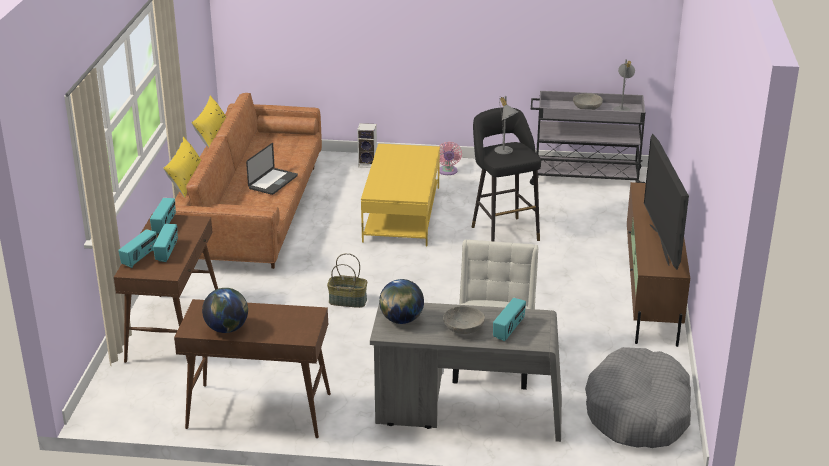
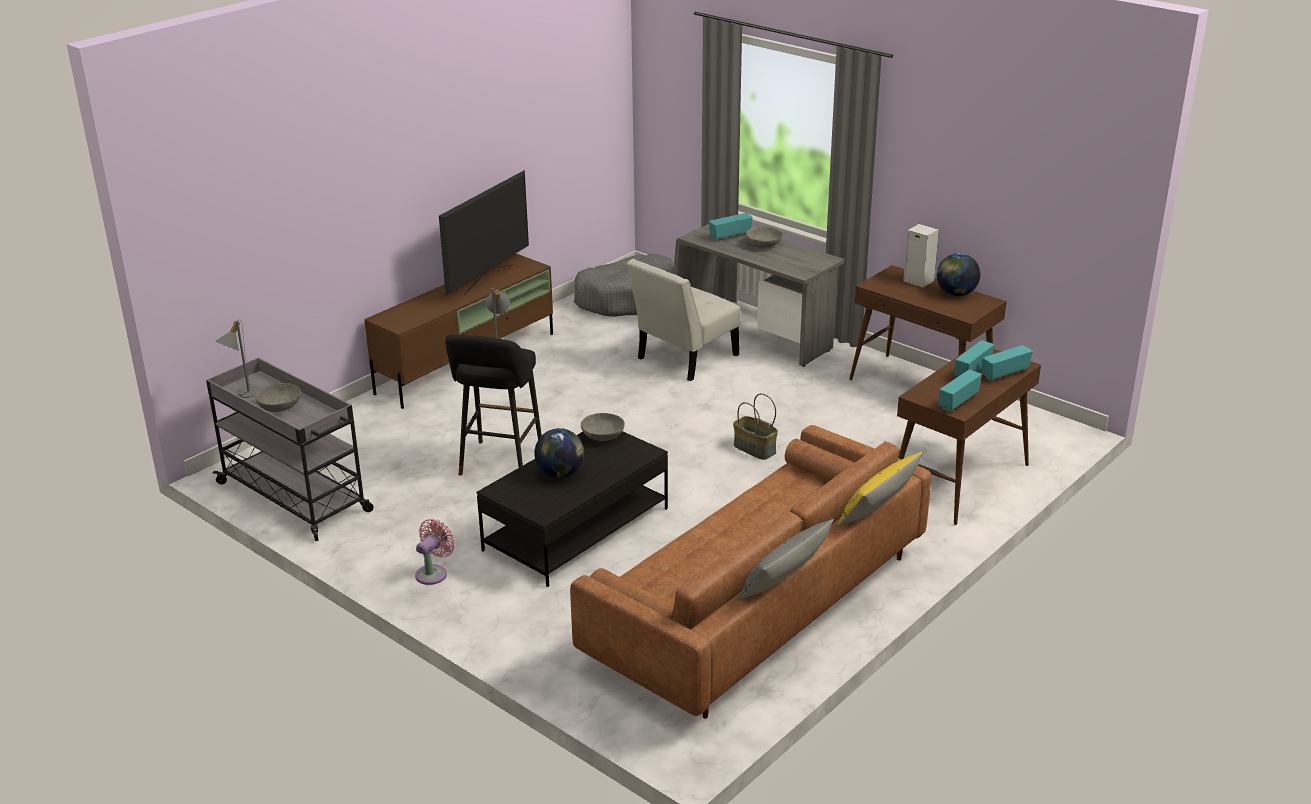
camera: 145 degrees left, 0 degrees up
(211, 136) = (785, 579): yellow pillow -> grey pillow
(273, 182) = (743, 522): laptop -> none
(368, 164) = (514, 633): speaker -> speaker (917, 281)
(401, 214) = (576, 530): yellow coffee table -> black coffee table
(401, 320) = (804, 263): globe -> globe (560, 473)
(412, 193) = (602, 436): none -> grey bowl

